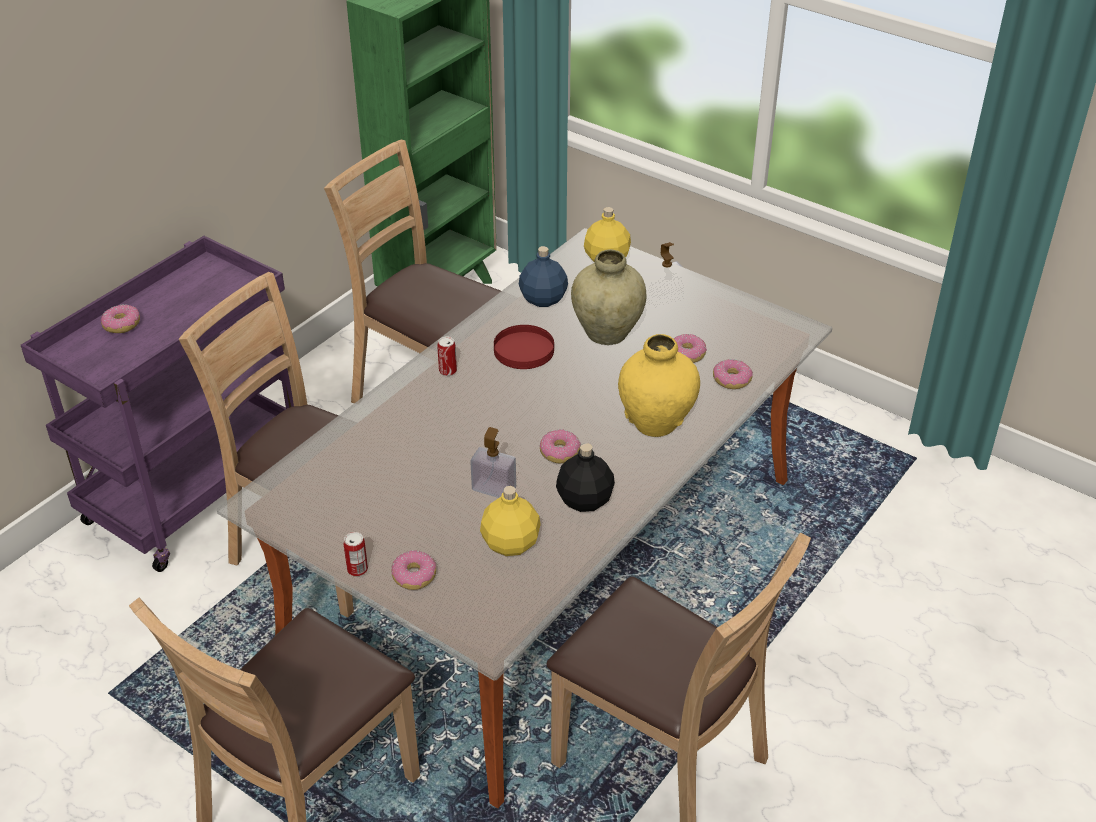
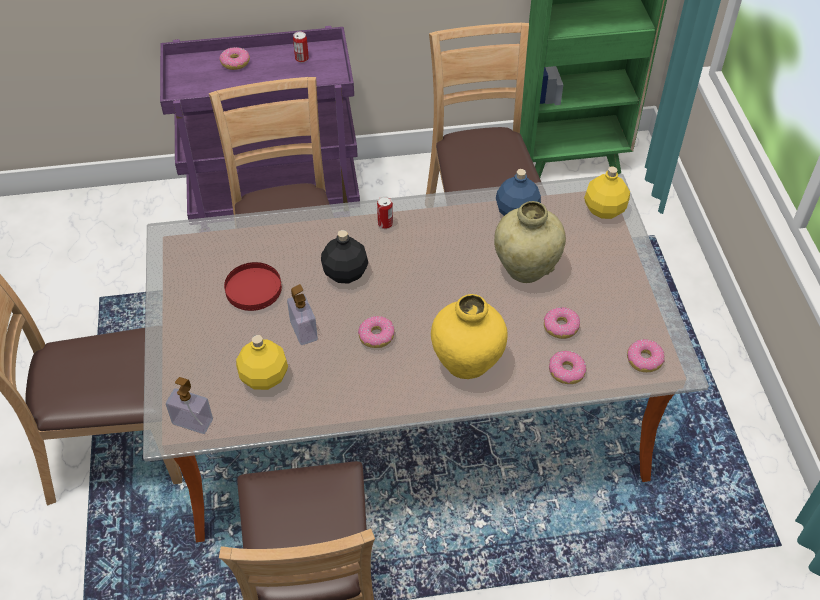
camera: 45 degrees right, 10 degrees up
(357, 569) = (164, 323): can -> can (301, 59)
(414, 576) = (186, 353): donut -> donut (644, 359)
(523, 350) = (453, 242): red plate -> red plate (253, 288)
(584, 501) = (345, 384): black bottle -> black bottle (344, 273)
(664, 299) = (604, 271): soap dispenser -> soap dispenser (192, 421)

